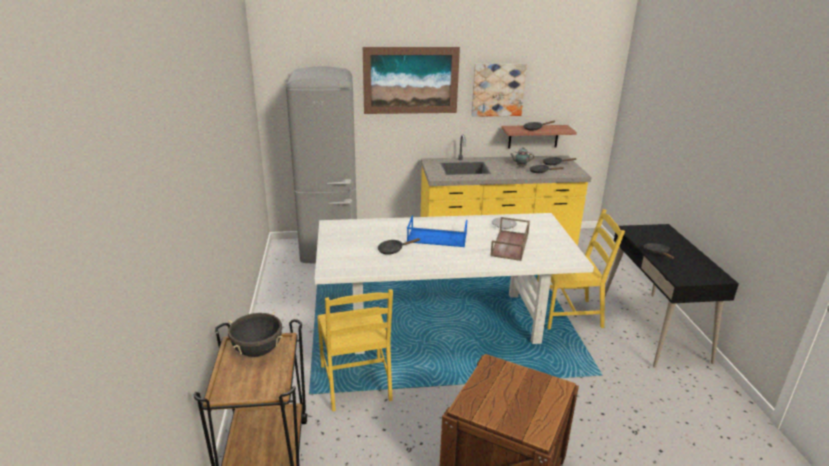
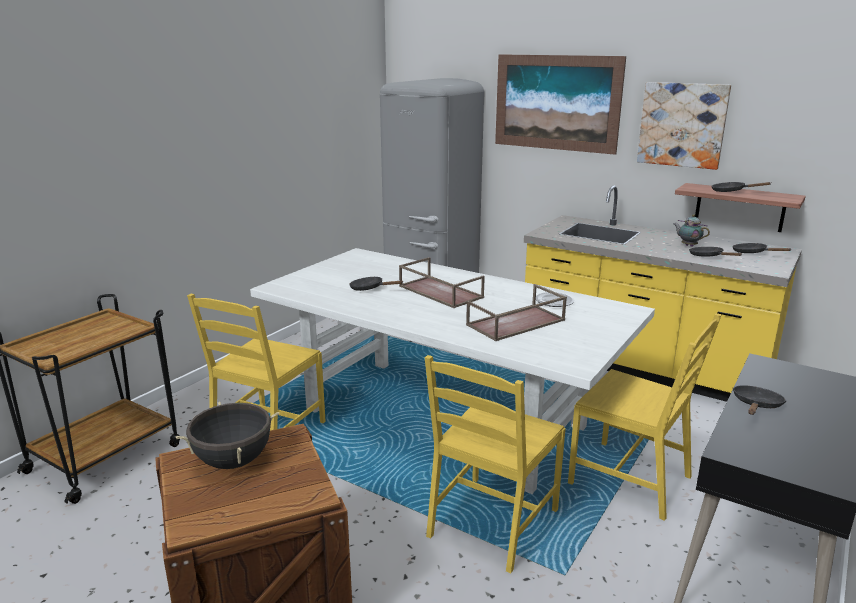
camera: 40 degrees right, 5 degrees down
(258, 351) = (108, 328): black cooking pot -> black cooking pot (234, 461)
(436, 238) = (439, 292): blue tray -> brown tray
(544, 368) = (492, 523): none -> yellow chair

